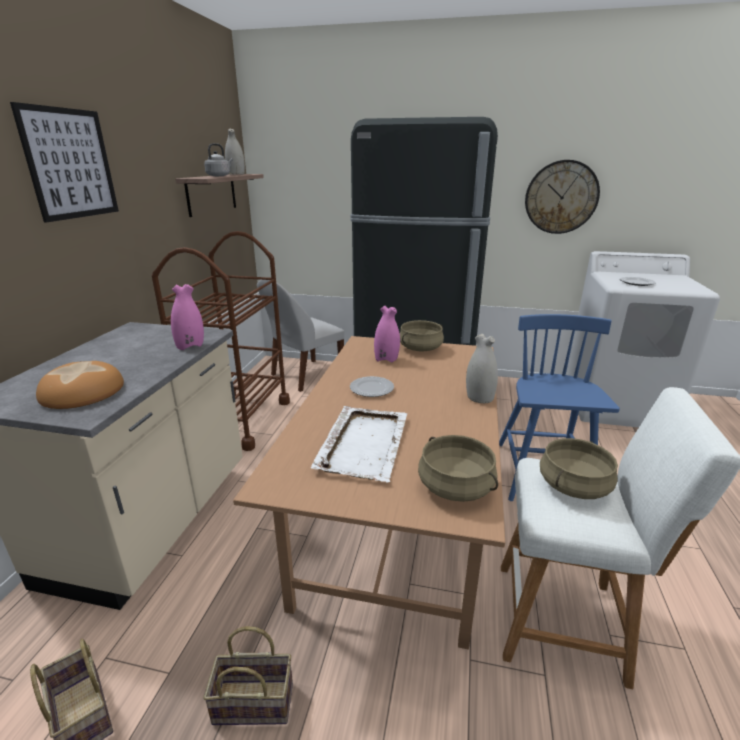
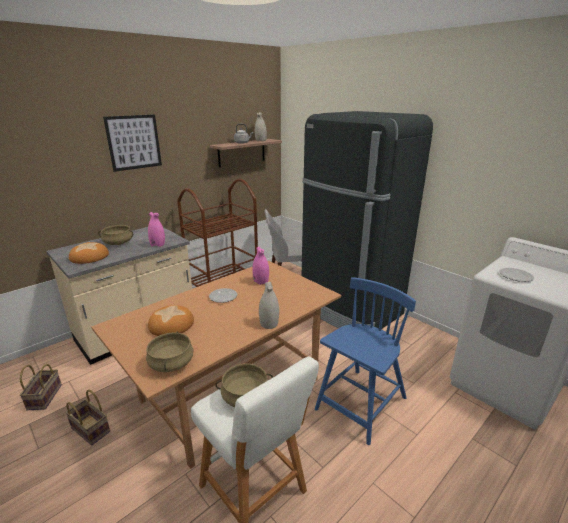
camera: 35 degrees right, 0 degrees up
(364, 443) = (171, 324): white tray -> bread
(420, 348) = (292, 281): beige cooking pot -> beige cooking pot (118, 243)
(561, 197) = (487, 183): wall clock -> none

